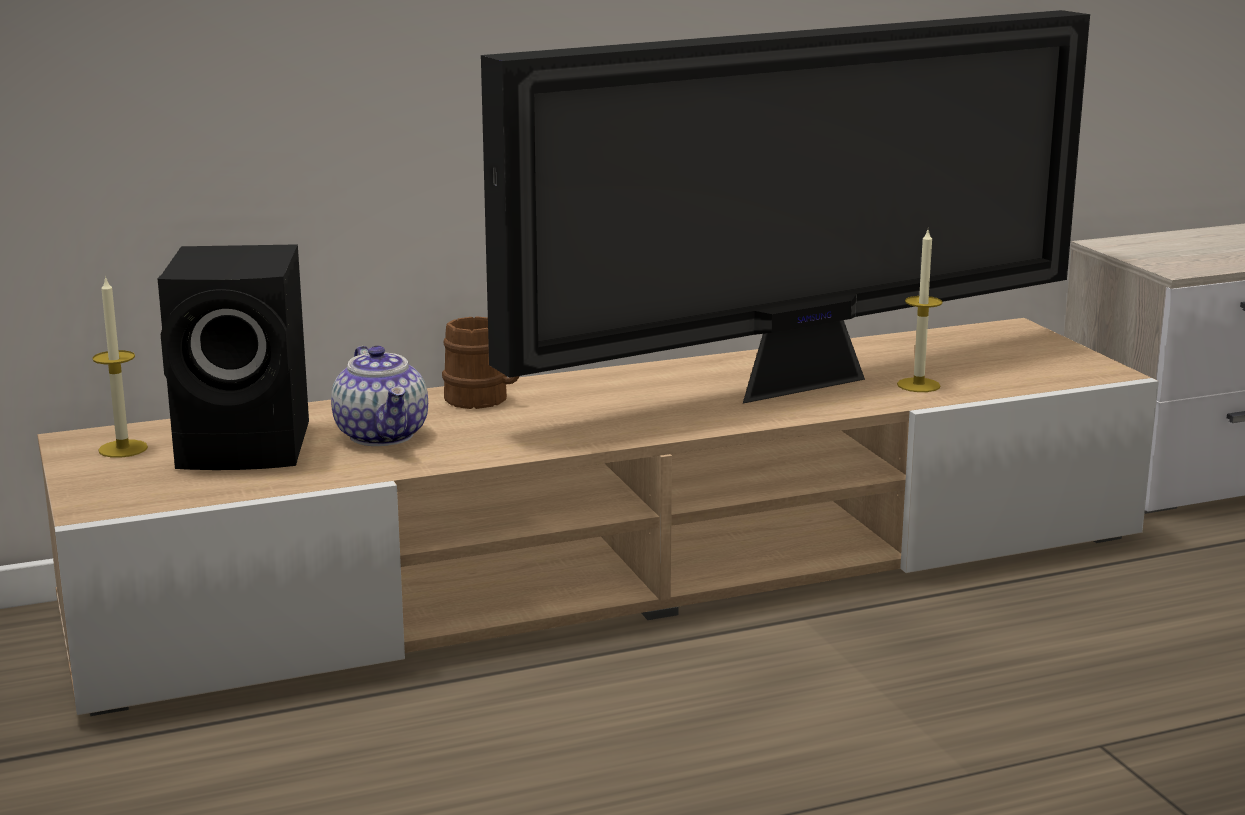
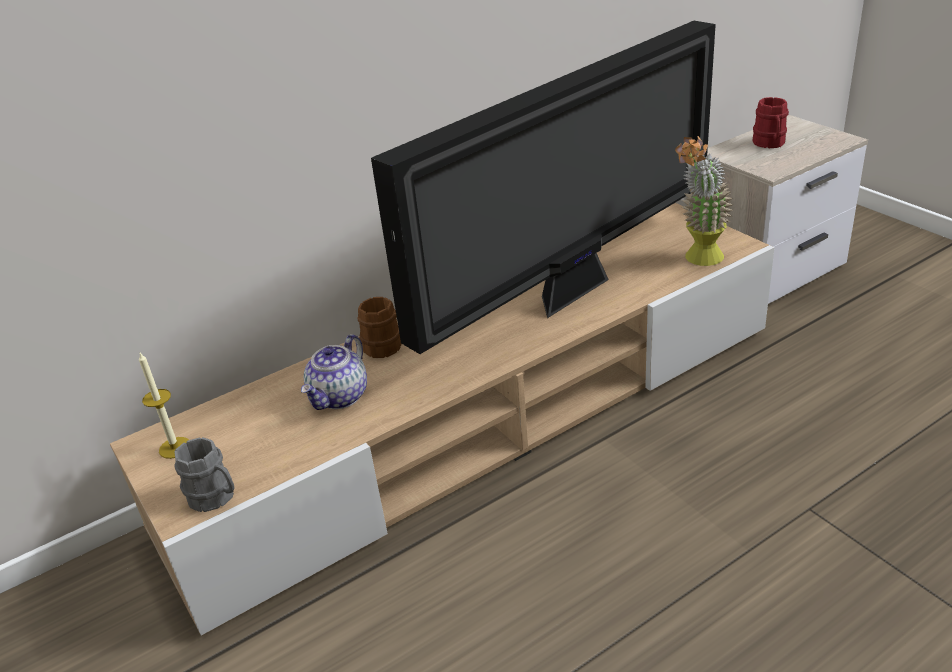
camera: 10 degrees left, 15 degrees up
(151, 499) = (216, 498): none -> grey mug
(250, 446) = (258, 427): black speaker -> none
(383, 435) = (340, 397): teapot -> teapot turned 60 degrees clockwise
(918, 385) = (642, 279): candle -> none
(1022, 379) = (698, 261): none -> potted plant
(1197, 245) = (769, 144): none -> red mug

